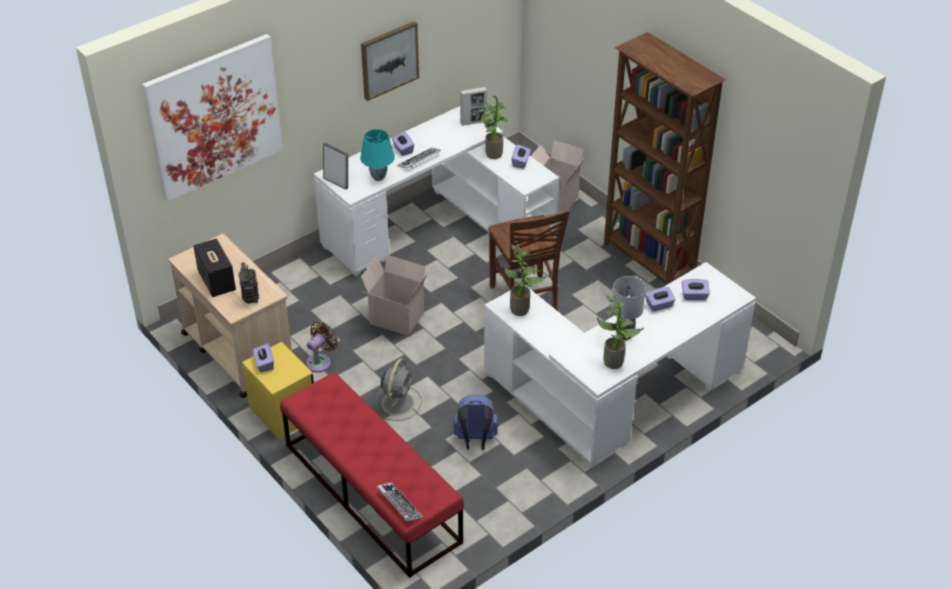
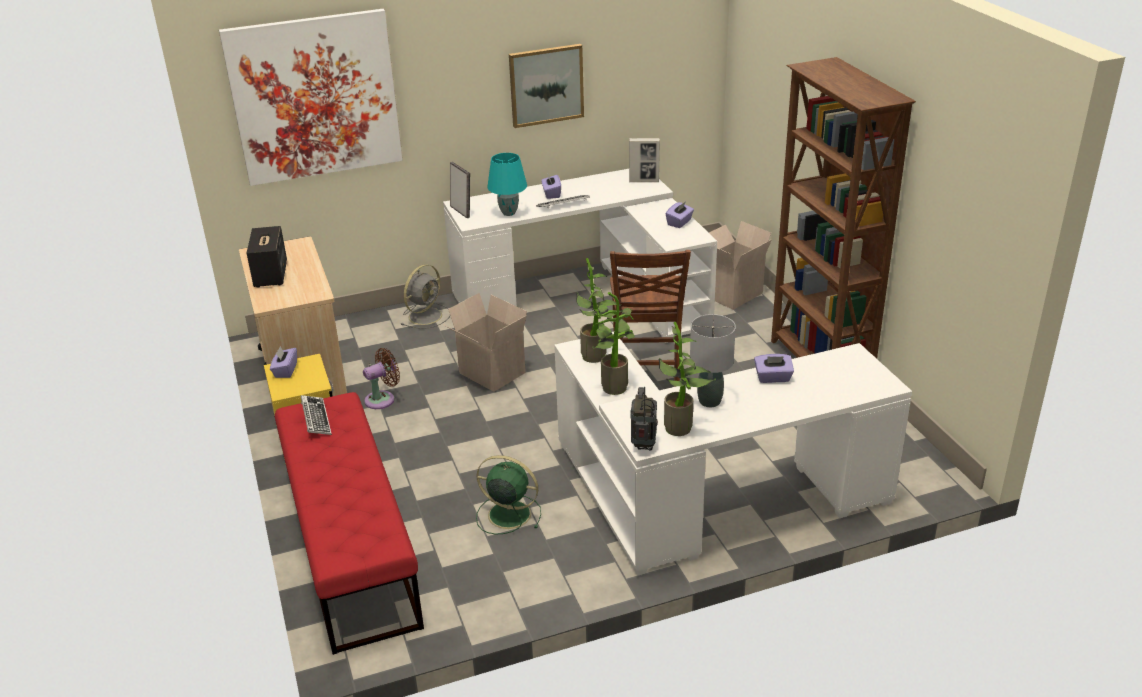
camera: 20 degrees right, 10 degrees down
(251, 299) = (292, 296): radio -> radio (644, 445)
(398, 402) = (442, 455): grey fan -> grey fan (426, 315)
(399, 504) = (329, 546): keyboard -> keyboard (316, 419)
(475, 441) = (507, 514): blue backpack -> green fan
(492, 153) = (651, 211): potted plant -> potted plant (613, 385)
(694, 296) = (826, 376): purple tissue box -> none

